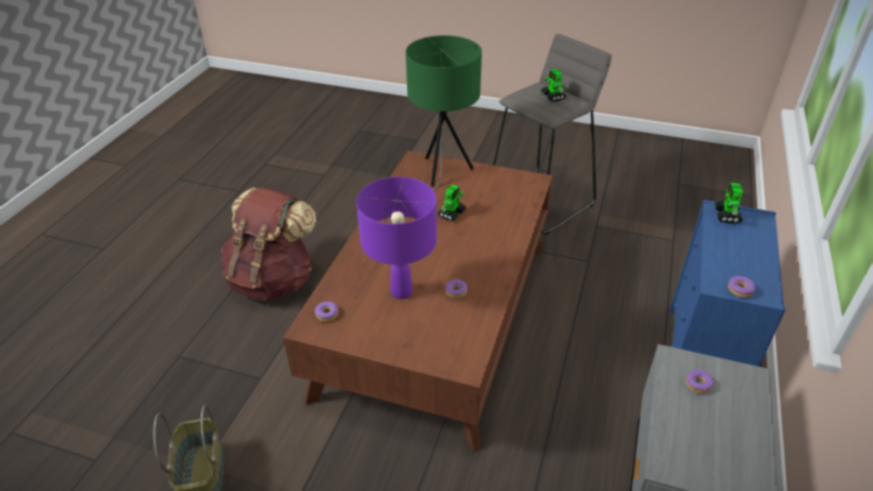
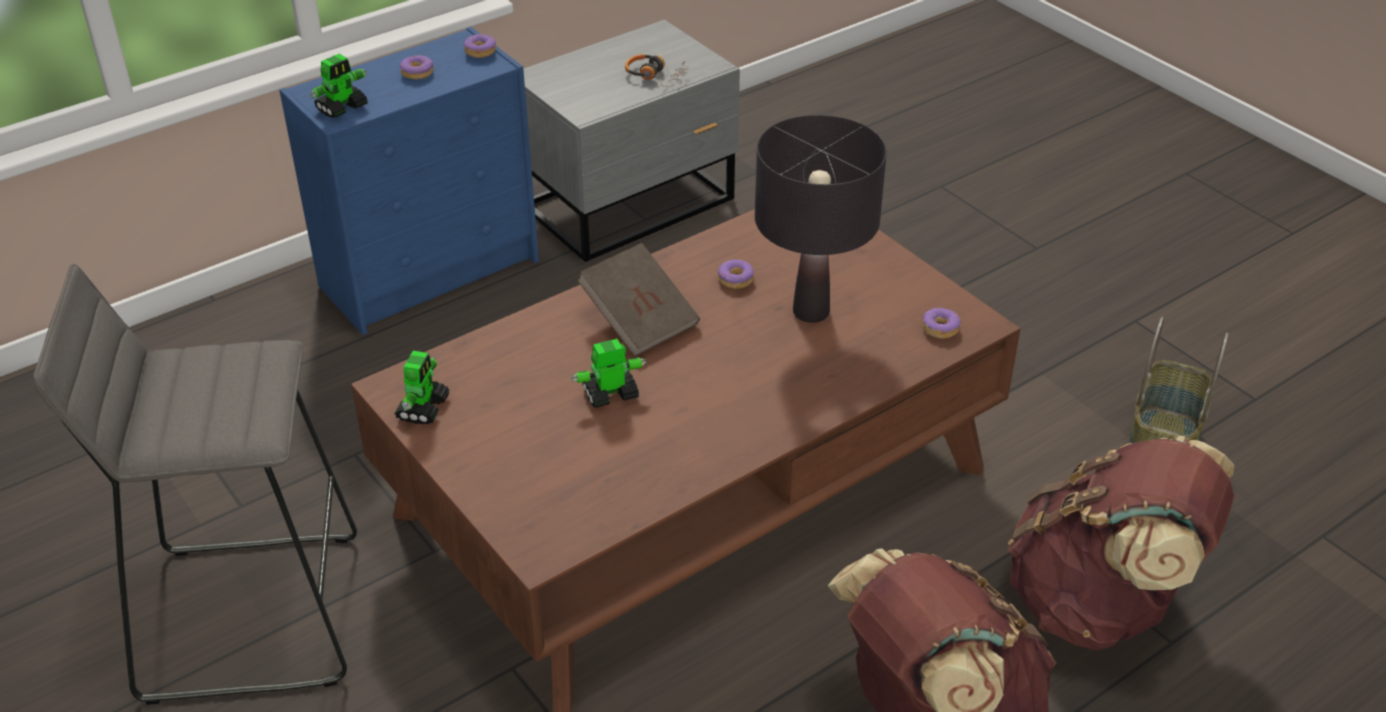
camera: 145 degrees left, 0 degrees up
(218, 358) = (1100, 604): none -> brown backpack
(401, 292) = (811, 311): purple table lamp -> black table lamp
(441, 173) = (531, 487): green table lamp -> none
(477, 249) = (640, 320): none -> brown book
(553, 97) = (190, 393): toy robot -> toy robot (423, 407)
(684, 426) = (656, 76): none -> headphones
(698, 385) = (595, 90): donut -> donut (417, 73)

